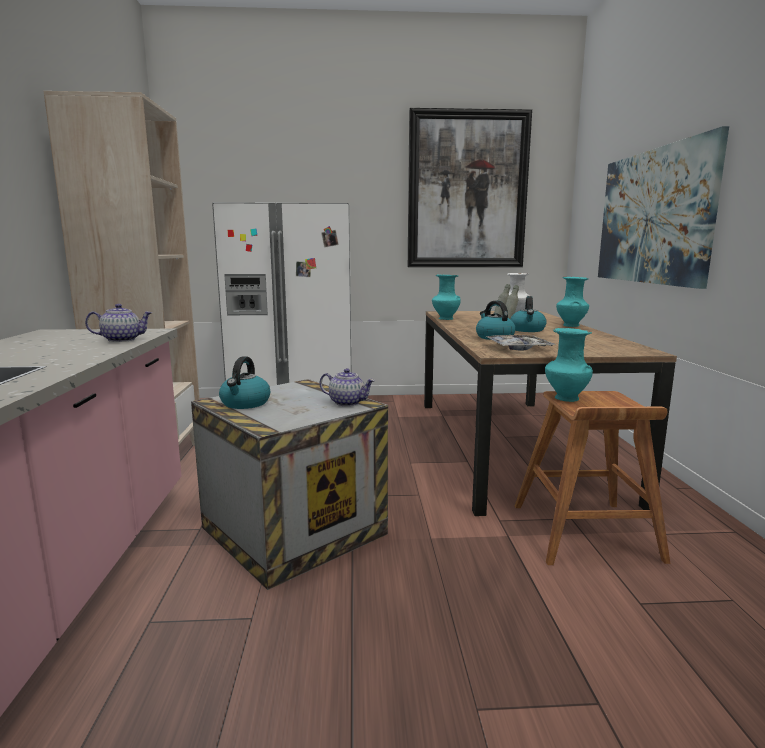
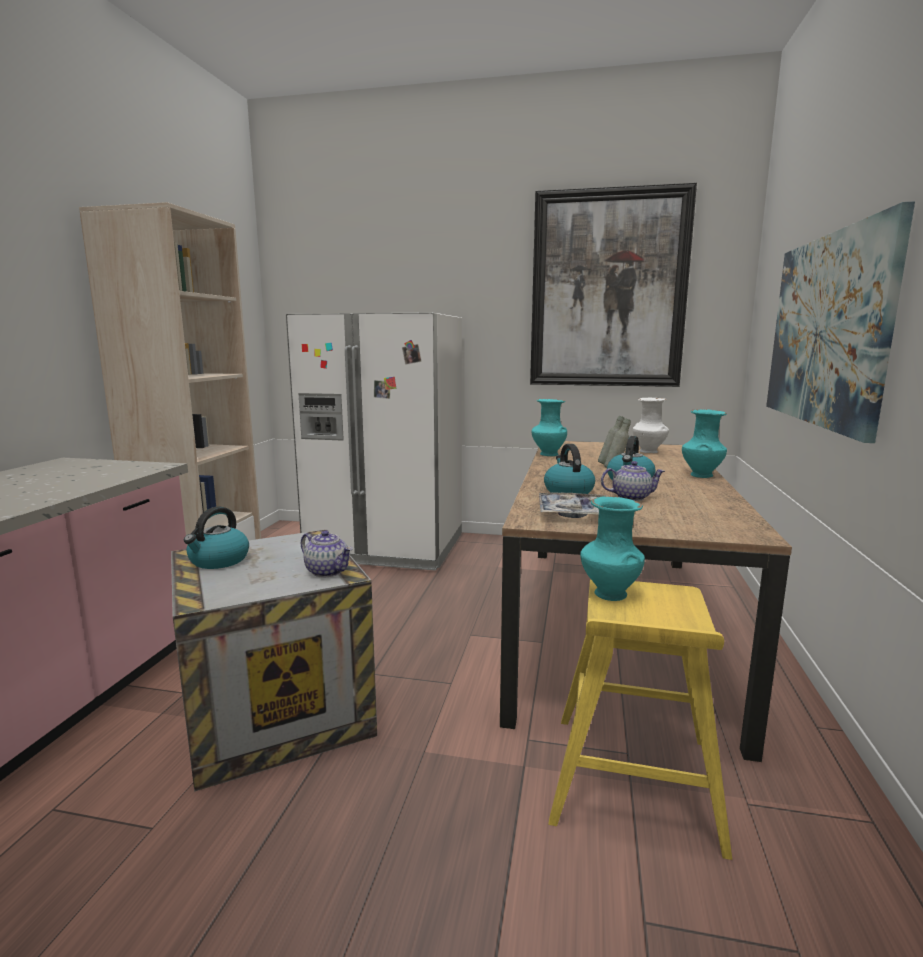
camera: 15 degrees right, 0 degrees up
(122, 339) = (103, 479): teapot -> teapot (631, 497)
(585, 533) = (633, 781): brown stool -> yellow stool

